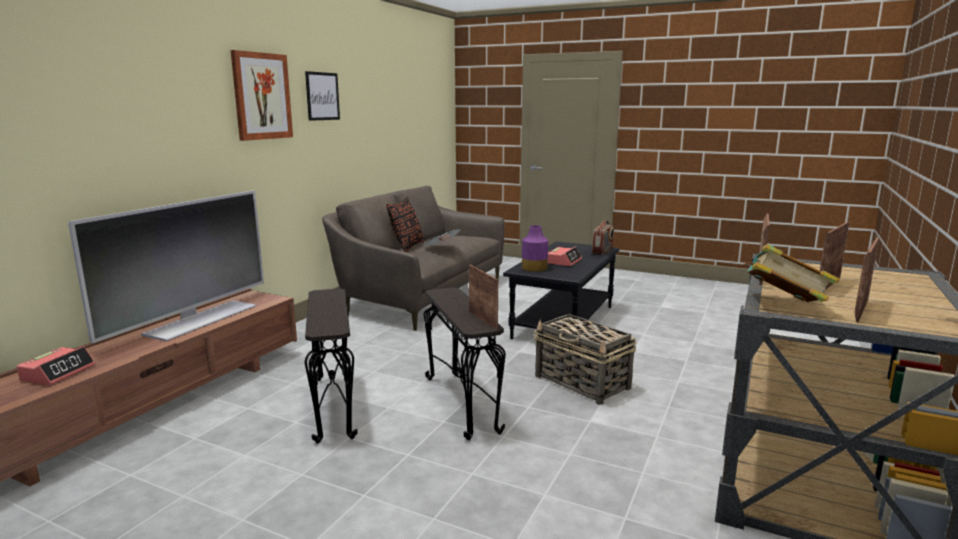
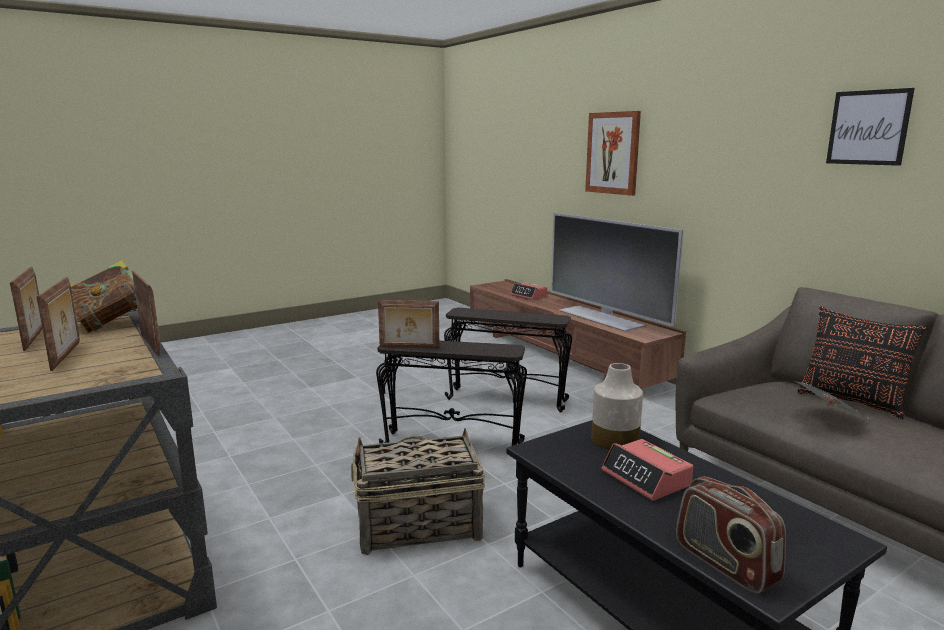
camera: 120 degrees right, 0 degrees up
(262, 96) = (753, 130): picture -> picture (613, 153)
(534, 268) = (614, 439): purple vase -> beige vase

